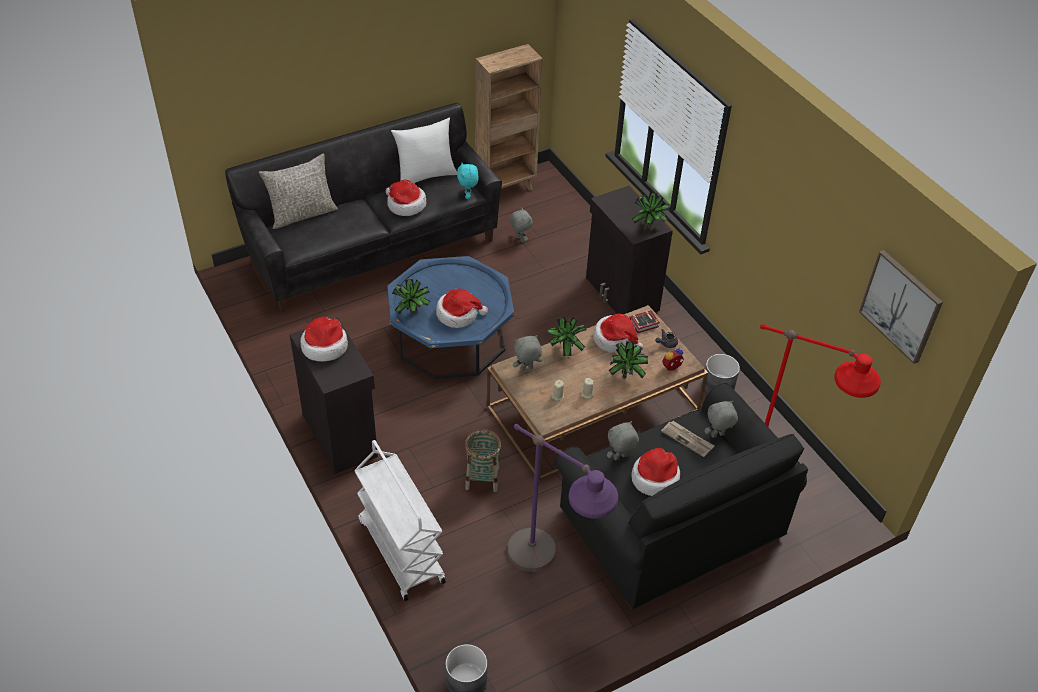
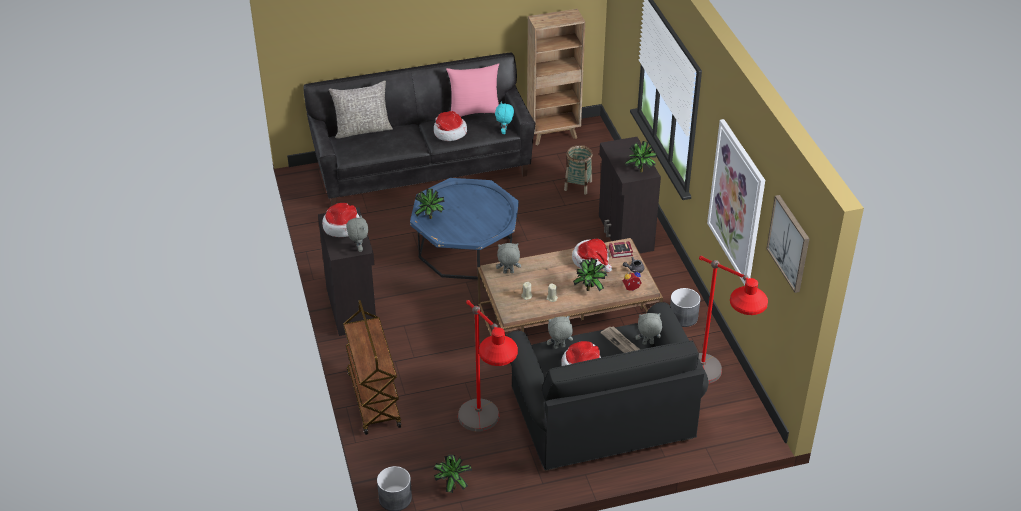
camera: 15 degrees right, 5 degrees down
(400, 551) = (373, 399): white cart -> brown cart
(425, 176) = (474, 111): white pillow -> pink pillow
(458, 314) = (468, 224): hat -> none
(482, 478) = (456, 357): basket -> basket (578, 185)
(520, 239) = (551, 177): grey plush toy -> grey plush toy (359, 248)
(549, 577) = (486, 437): purple floor lamp -> red floor lamp
(564, 351) = (545, 263): potted plant -> potted plant (452, 486)
(798, 257) = (737, 202): none -> picture

